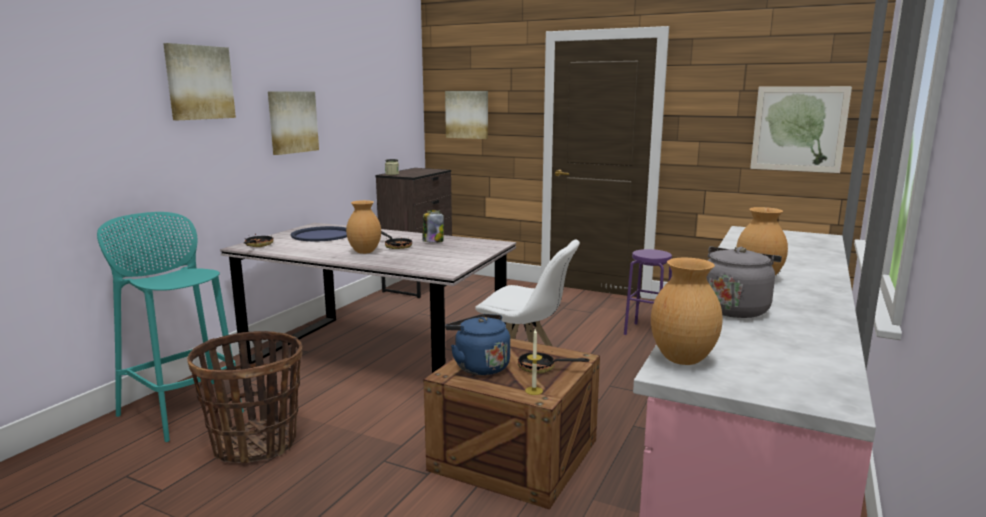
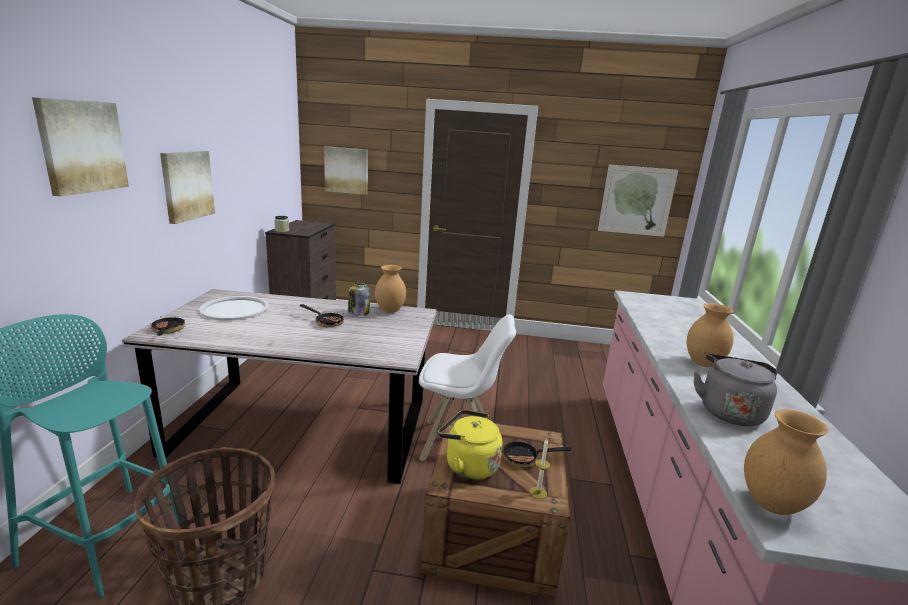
camera: 20 degrees left, 5 degrees up
(322, 235) = (235, 309): blue tray -> white tray
(364, 252) = (298, 334): brown vase -> brown vase (389, 311)
(479, 366) = (468, 465): blue kettle -> yellow kettle
(646, 332) = (527, 370): purple stool -> none

